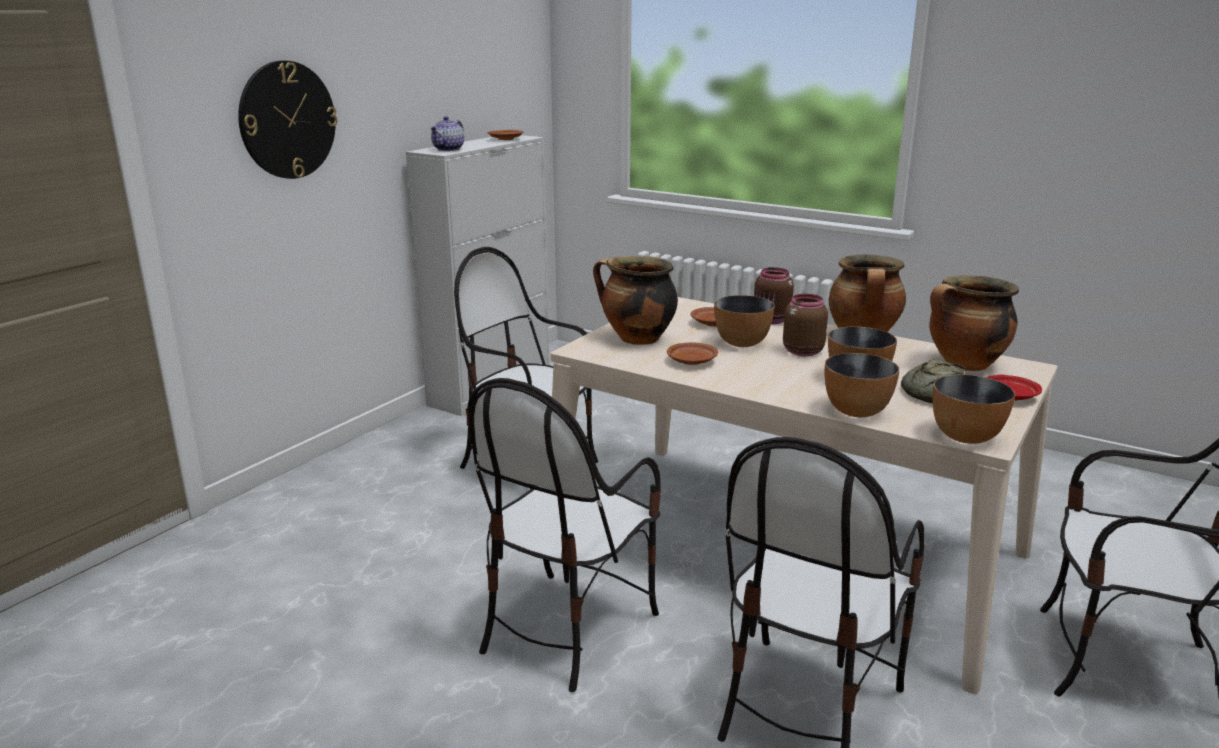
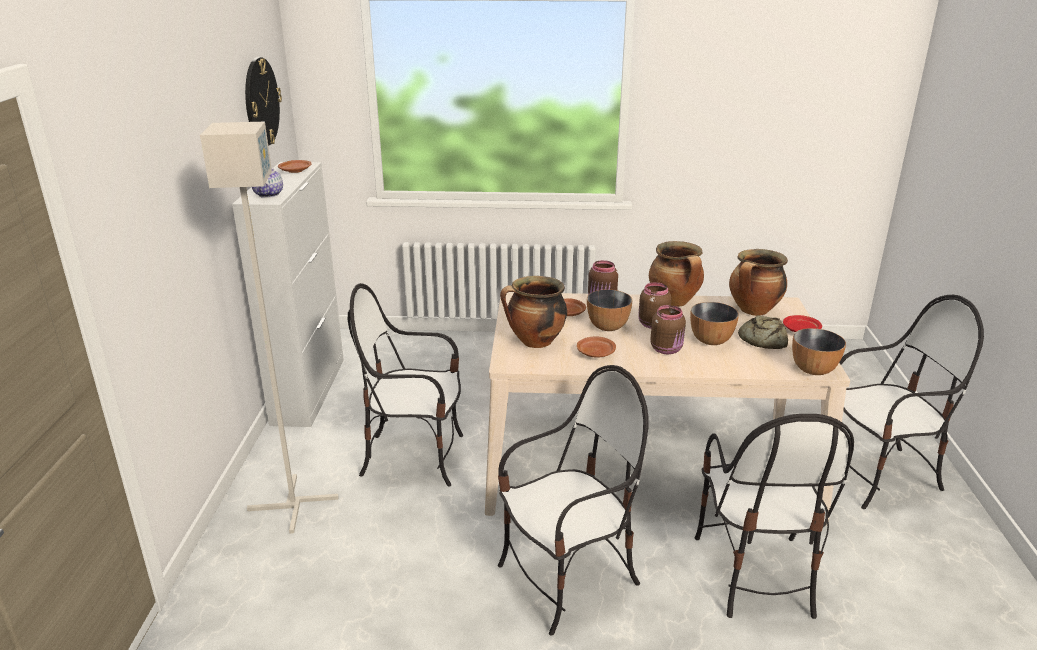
camera: 30 degrees left, 5 degrees up
(287, 120) = (163, 206): wall clock -> wall clock (261, 102)
(379, 473) = (294, 504): none -> grey floor lamp
(567, 628) = (568, 580): chair -> chair turned 120 degrees counterclockwise
(785, 376) = (667, 349): none -> brown jar
(856, 411) = (738, 368): bowl -> none

